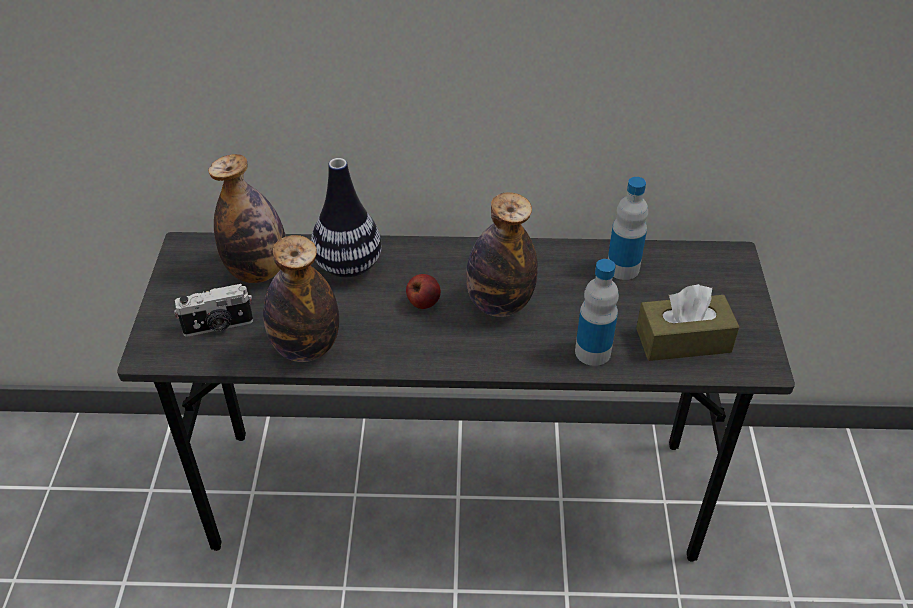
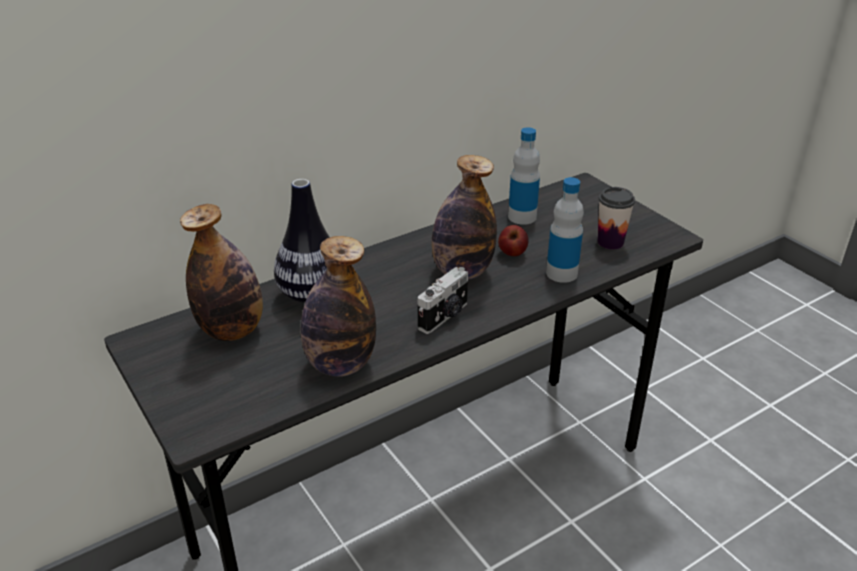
camera: 35 degrees left, 10 degrees down
(218, 326) = (240, 384): camera -> camera (445, 316)
(423, 303) = (403, 294): apple -> apple (512, 253)
(683, 340) = (610, 242): brown tissue box -> cup

